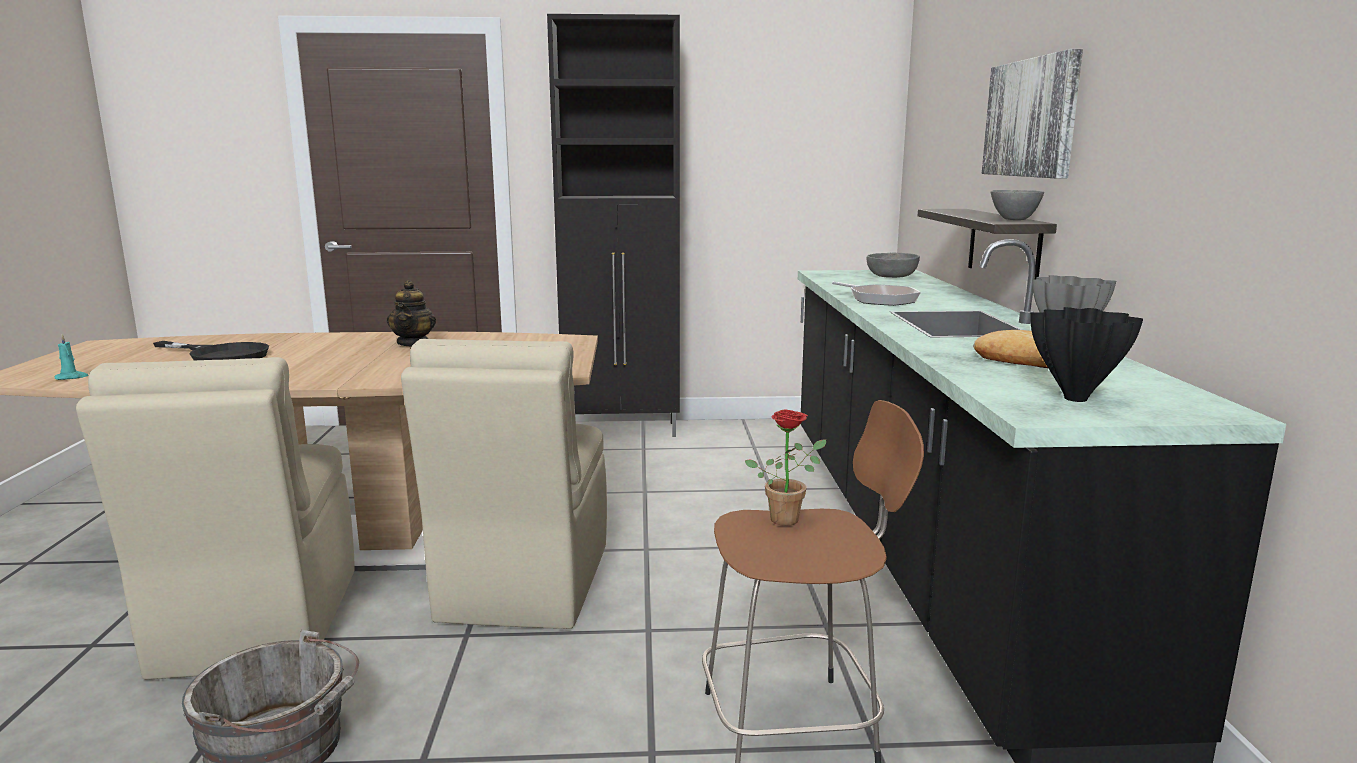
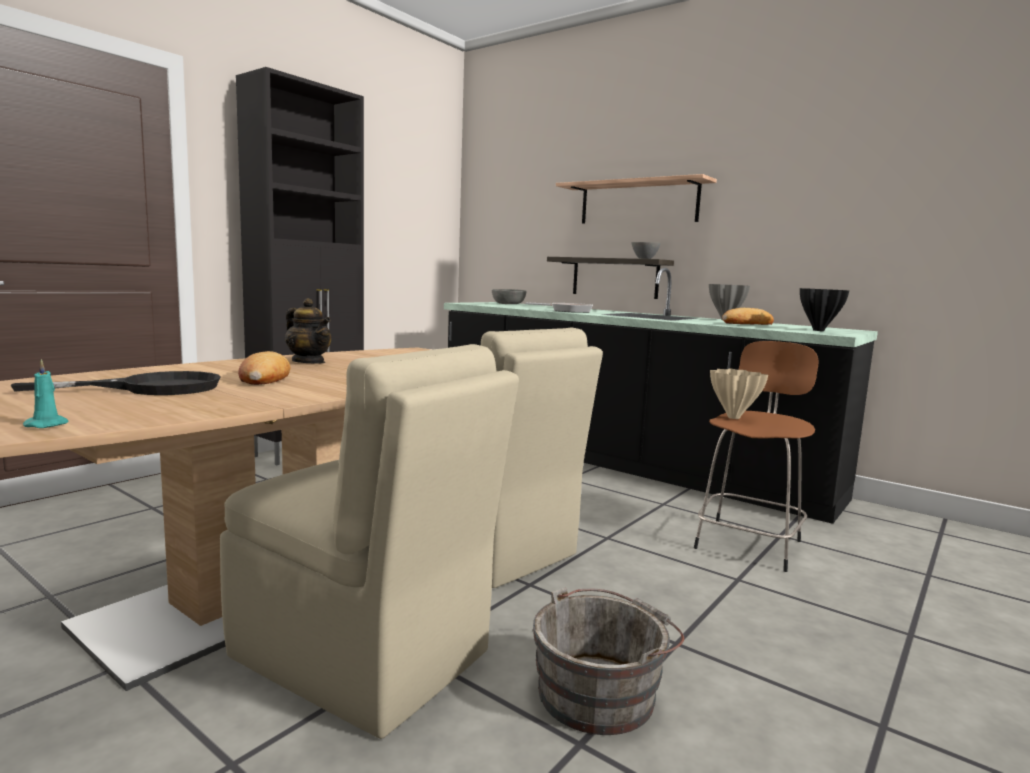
camera: 50 degrees left, 5 degrees down
(310, 357) = (263, 378): none -> bread
(788, 517) = (732, 417): potted plant -> beige vase
(1032, 118) = (638, 203): picture -> shelf

